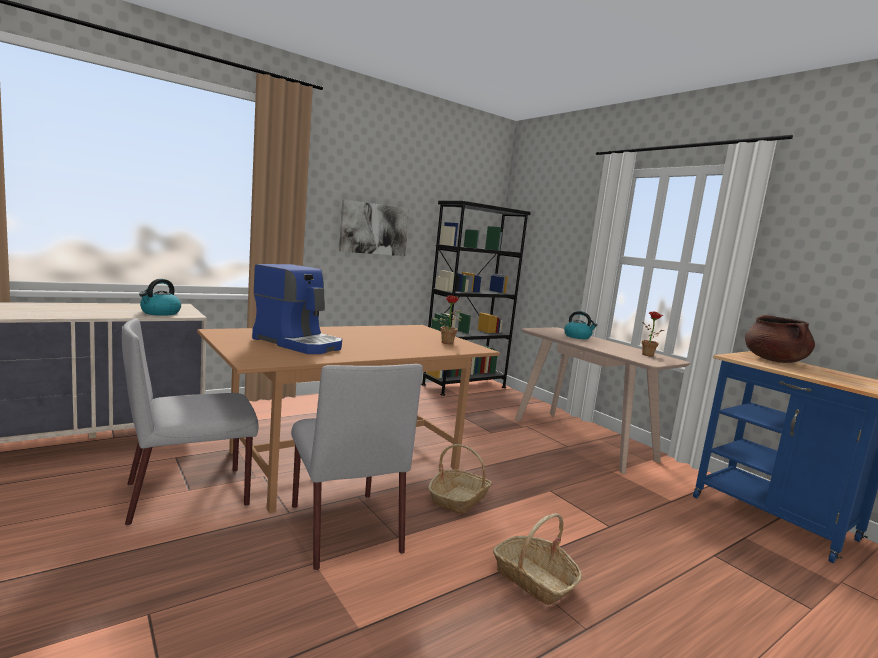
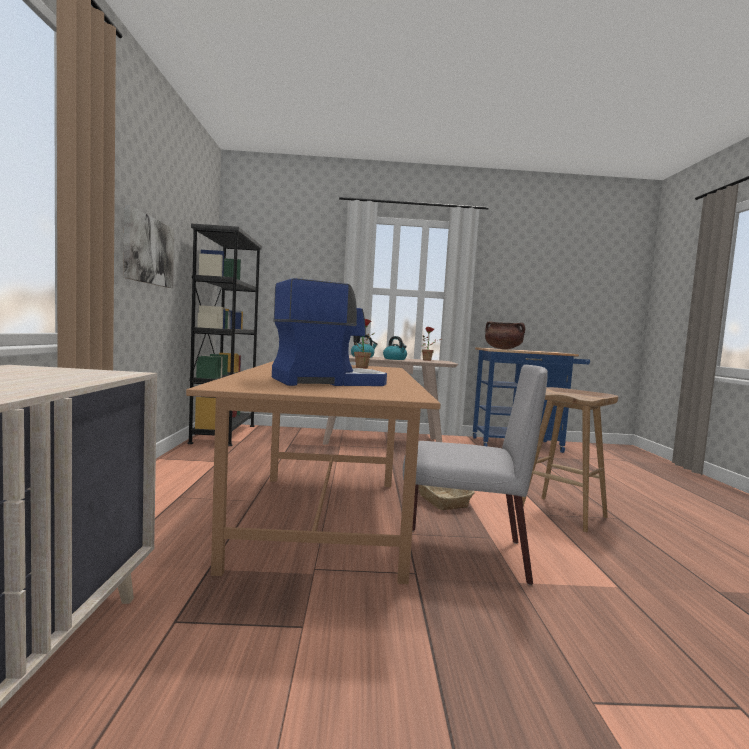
camera: 55 degrees left, 5 degrees down
(160, 313) = (75, 376): kettle -> kettle (395, 359)
(190, 494) = (316, 627): grey chair -> none
(534, 579) = (564, 513): basket -> brown stool

